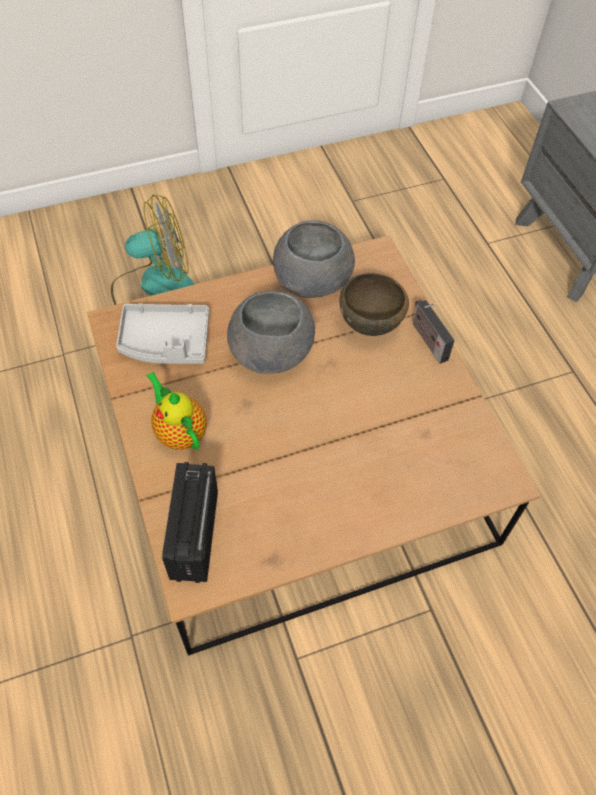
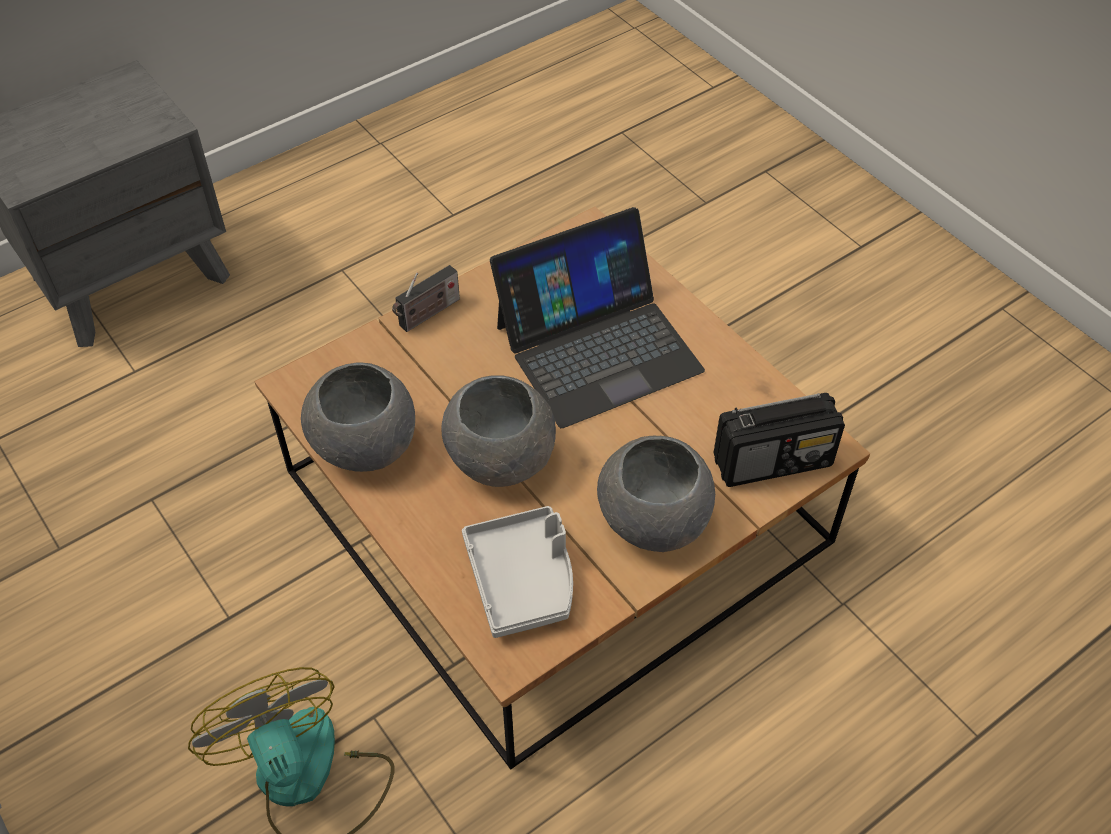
camera: 105 degrees left, 5 degrees down
(179, 431) = (652, 517): teapot -> grey bowl
(360, 445) = (597, 347): none -> laptop
(370, 325) = (422, 370): brown bowl -> none

